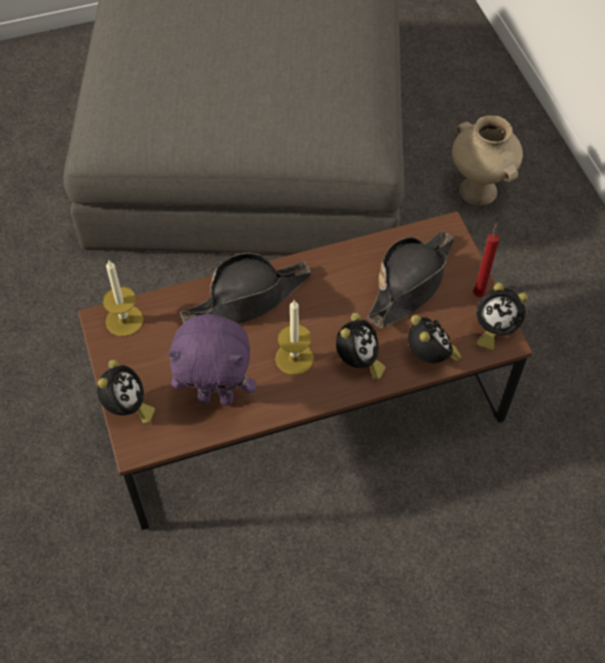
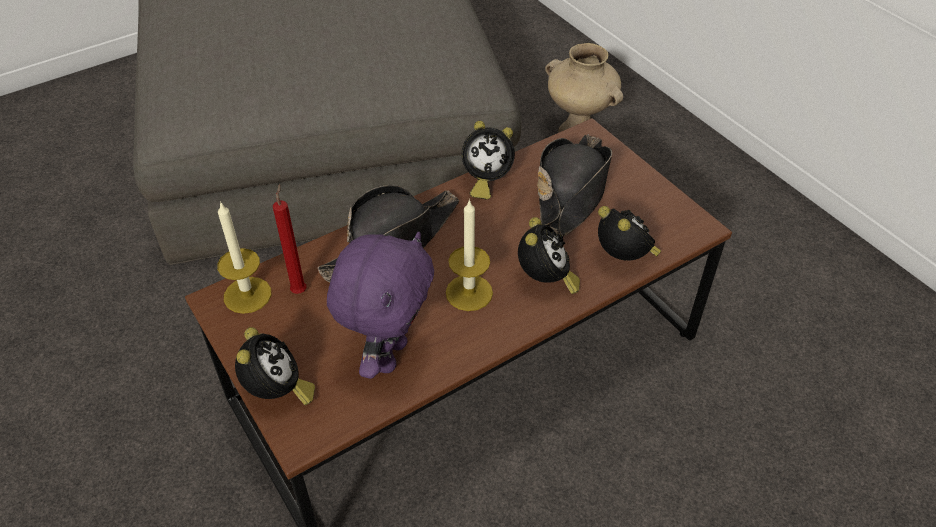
camera: 15 degrees left, 10 degrees down
(216, 397) = (388, 355): purple plush toy -> purple plush toy turned 60 degrees counterclockwise
(479, 293) = (649, 187): red candle -> red candle (299, 290)
(493, 329) = (680, 218): alarm clock -> alarm clock (485, 181)

